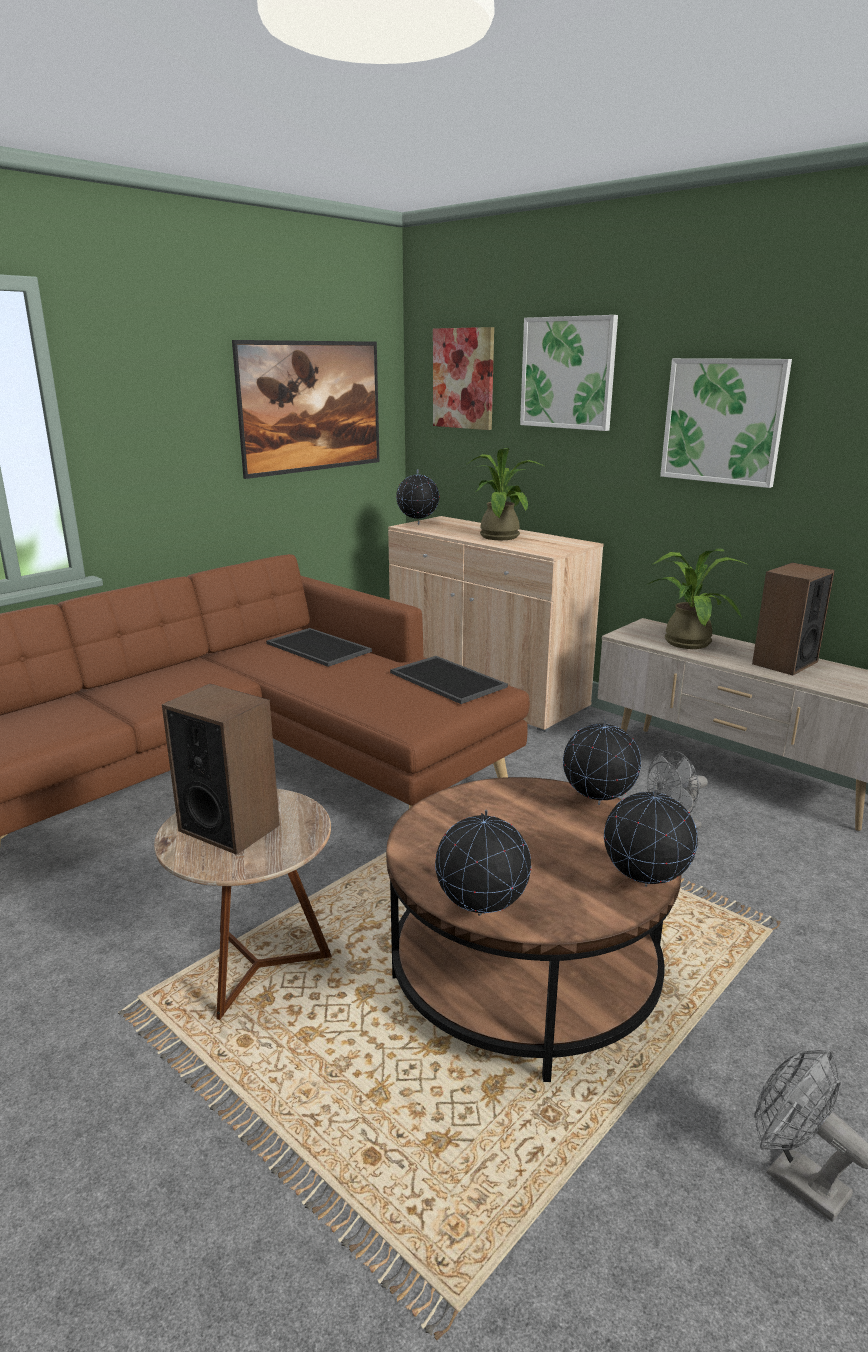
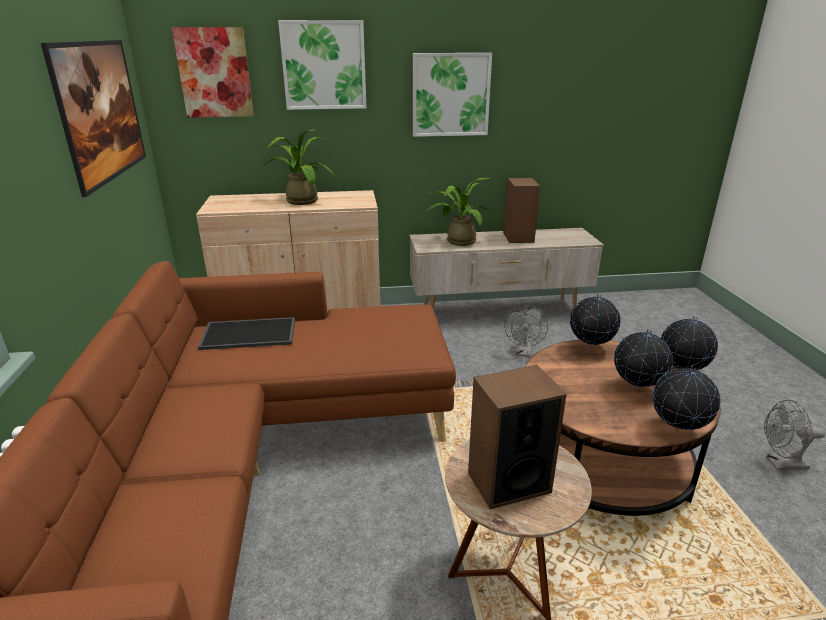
camera: 50 degrees left, 5 degrees up
(417, 524) = (215, 206): globe -> globe (636, 388)
(449, 680) = (387, 315): tray -> none

